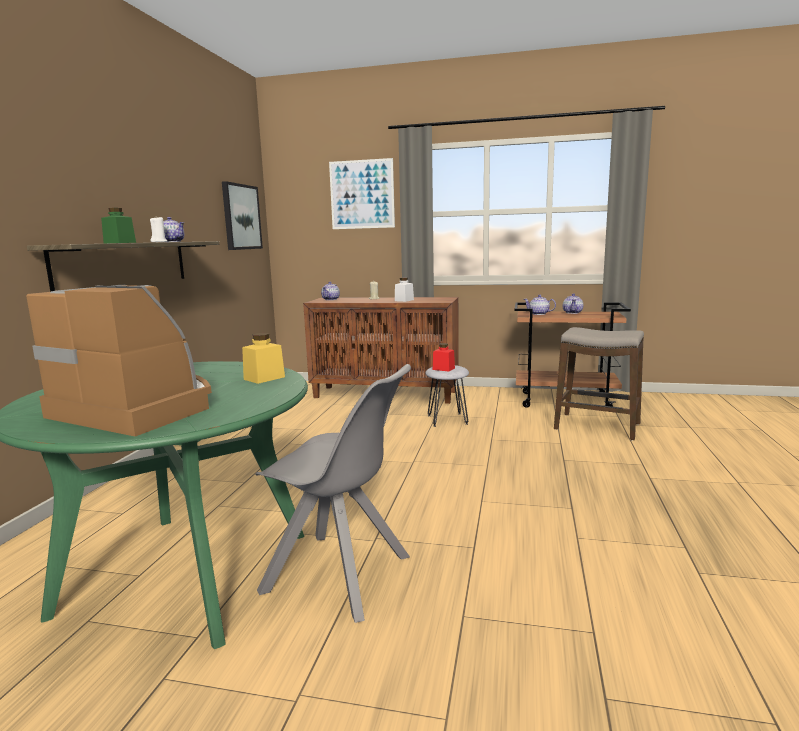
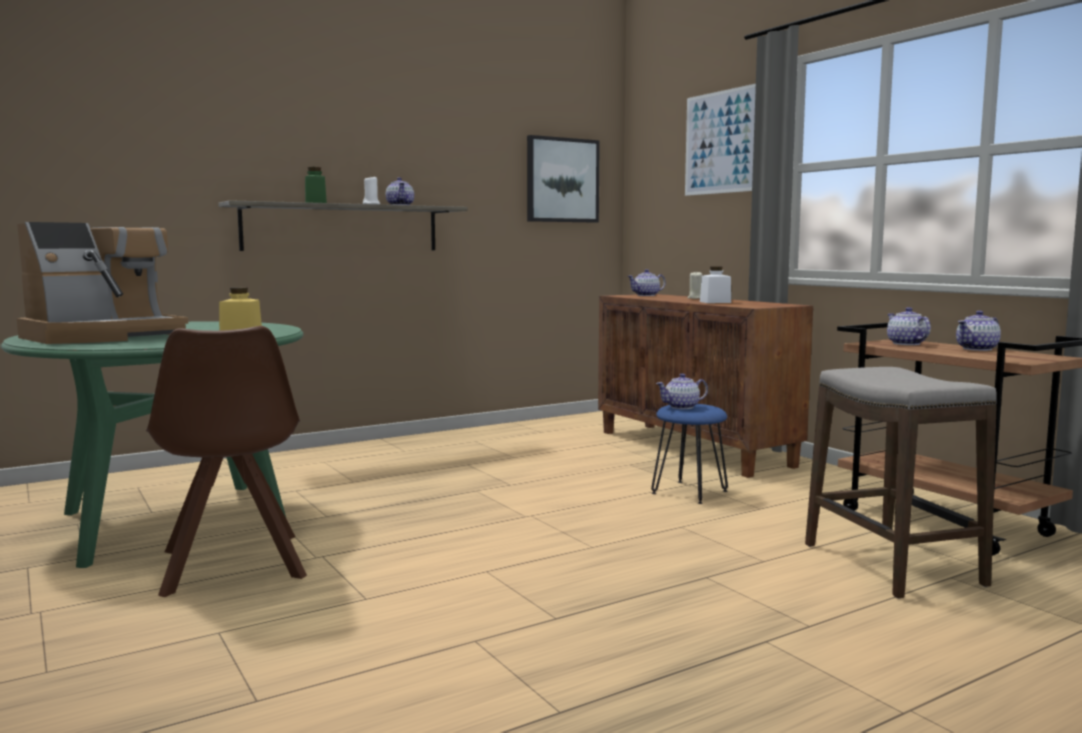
camera: 45 degrees right, 5 degrees down
(139, 408) = (105, 336): coffee machine -> coffee machine turned 60 degrees clockwise
(341, 575) = (232, 566): grey chair -> brown chair
(443, 369) = (682, 407): red jar -> teapot
(447, 419) = (690, 492): grey stool -> blue stool

